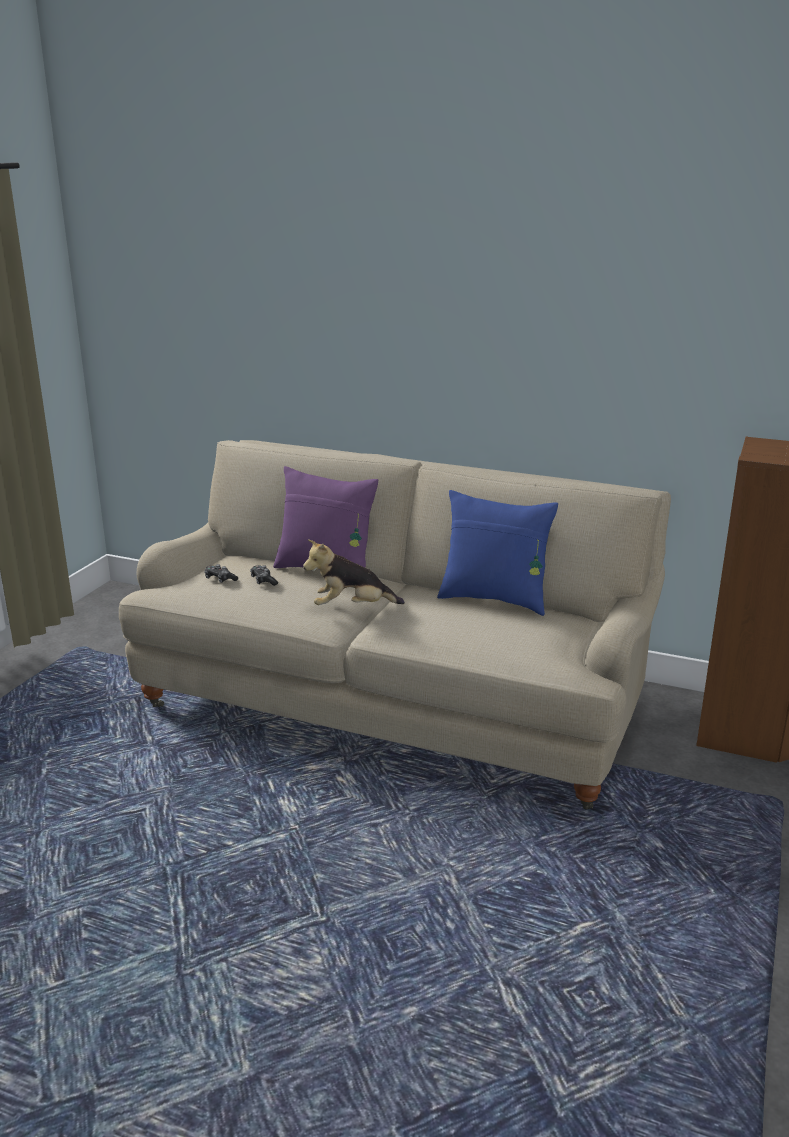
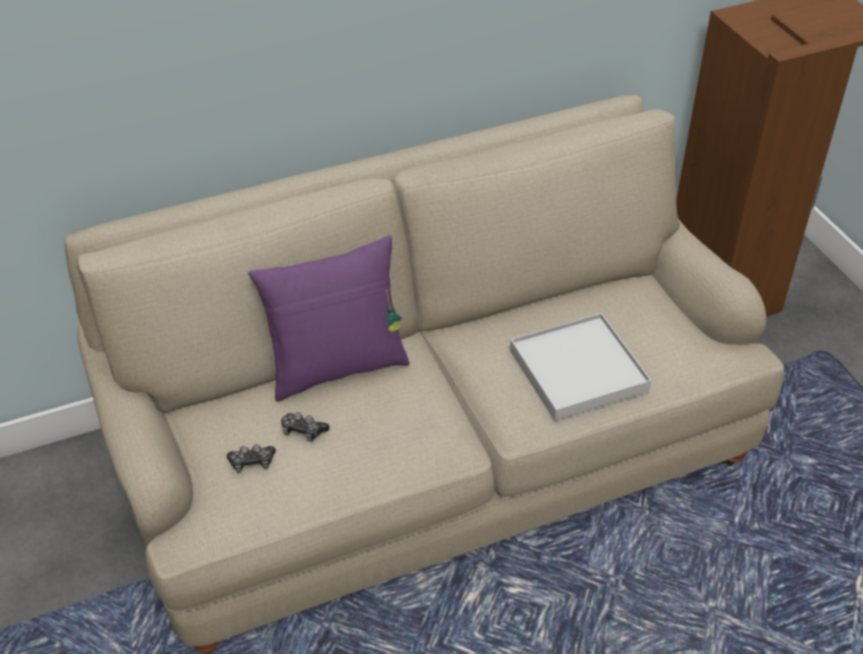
camera: 45 degrees left, 20 degrees up
(351, 607) = (443, 406): plush toy -> none
(455, 628) = (578, 370): none -> white tray
(493, 600) = (549, 306): blue pillow -> none

